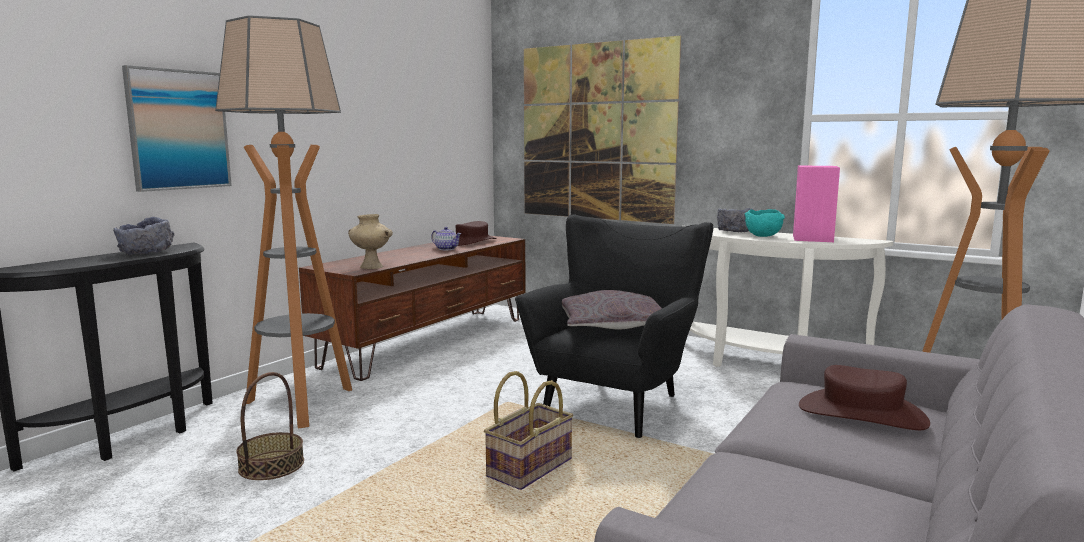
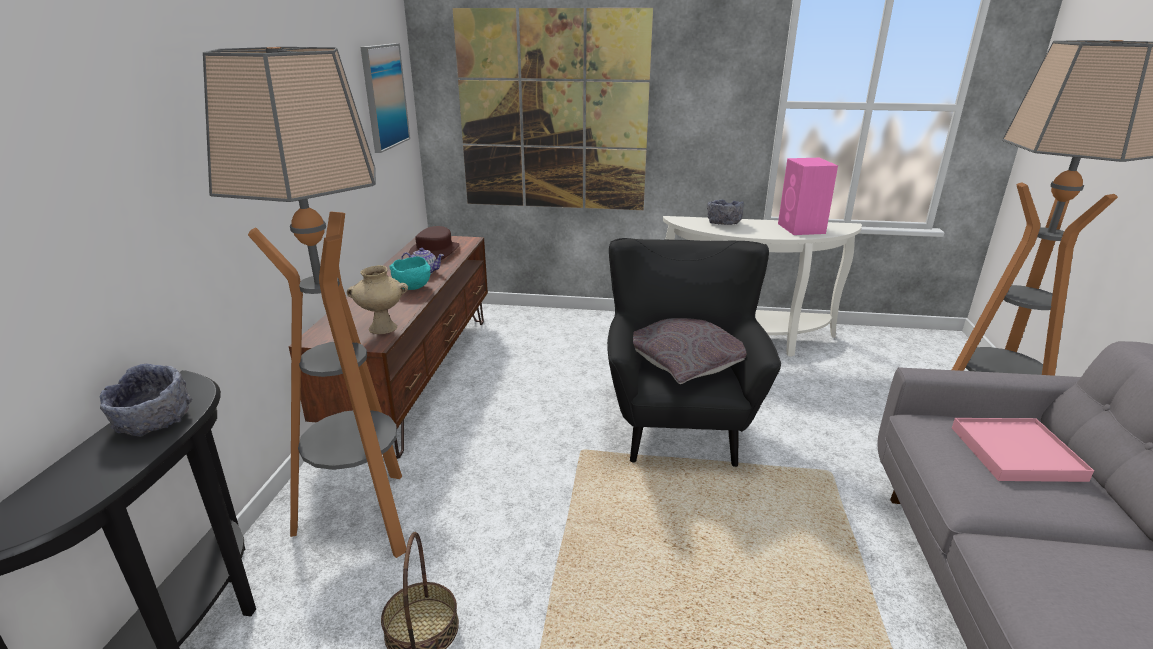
camera: 25 degrees left, 15 degrees up
(178, 130) = (127, 220): picture -> picture (384, 96)
(529, 467) = (681, 538): basket -> none
(764, 236) = (759, 230): turquoise bowl -> turquoise bowl (413, 287)
(861, 414) = (1016, 453): brown hat -> pink tray

